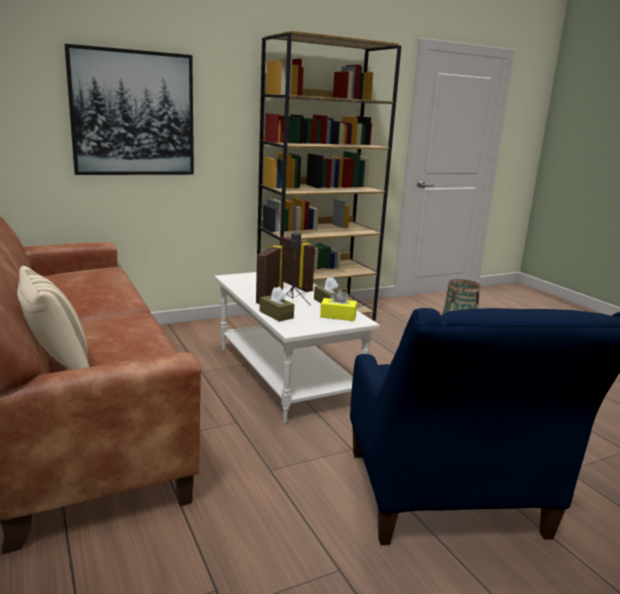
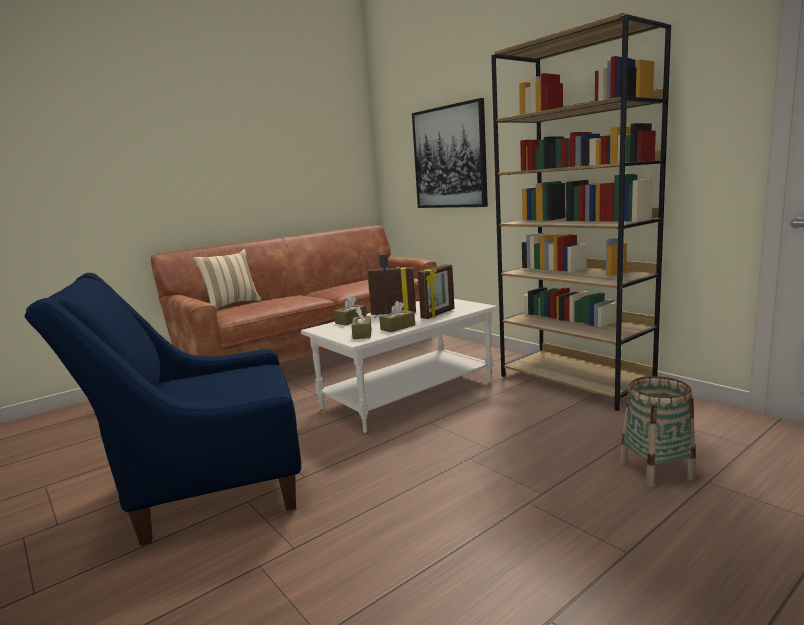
camera: 80 degrees right, 5 degrees down
(338, 316) = (362, 334): yellow tissue box -> brown tissue box

